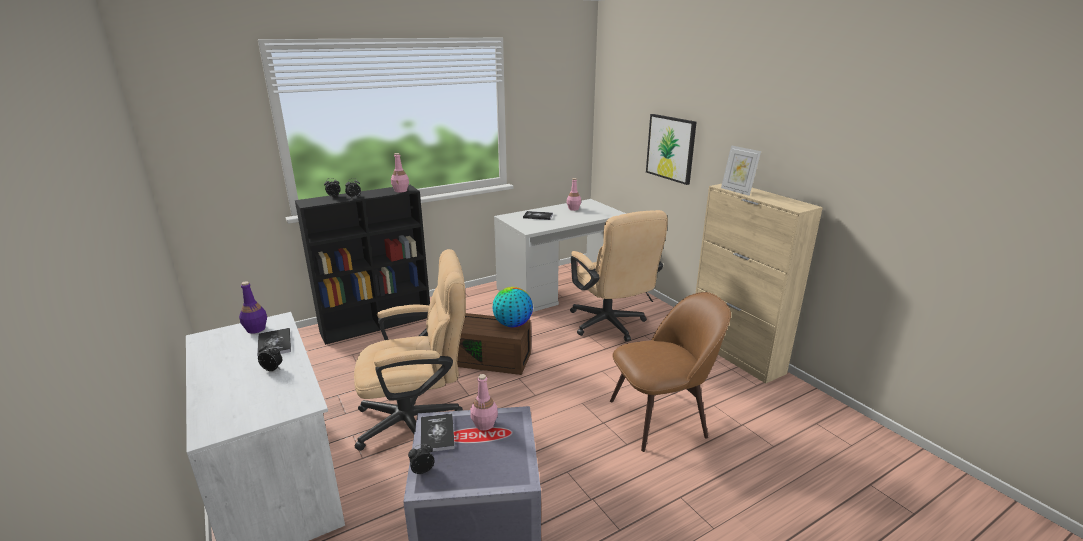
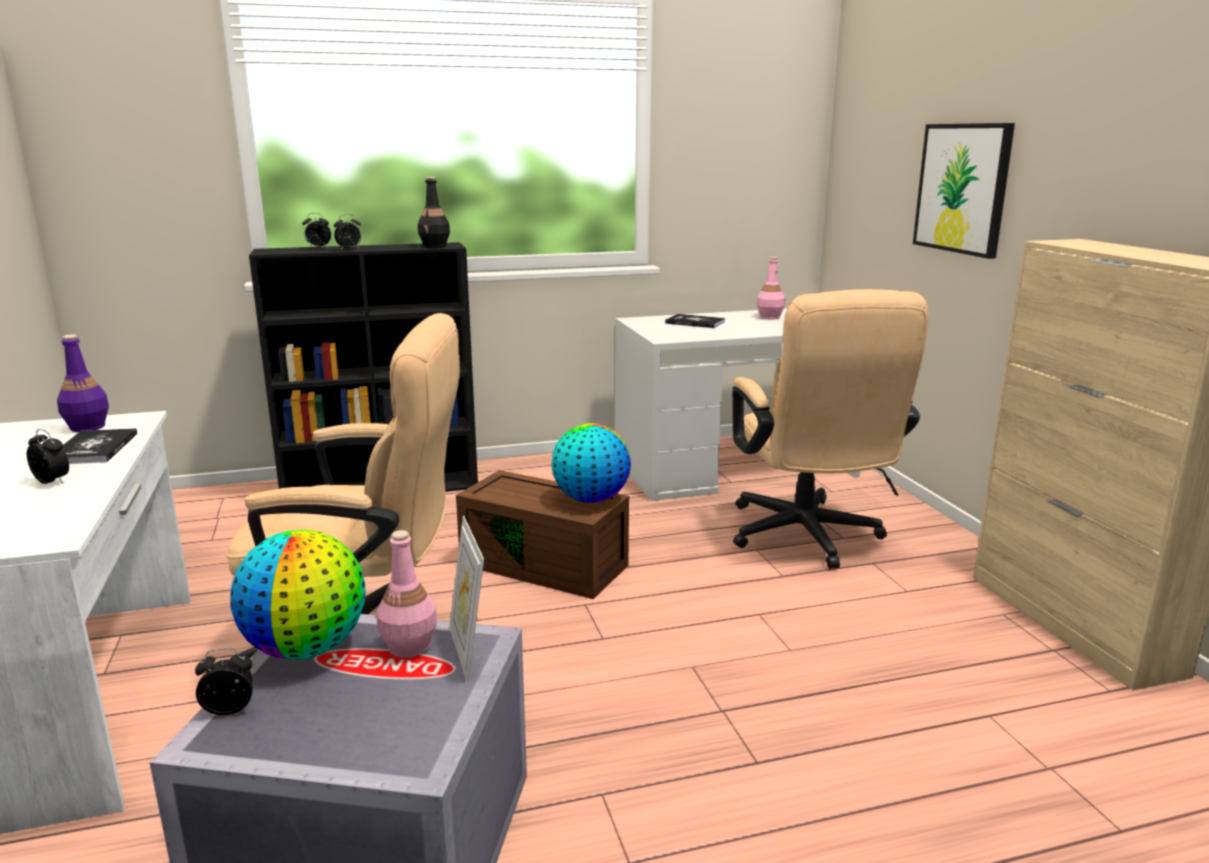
camera: 15 degrees right, 5 degrees down
(401, 190) = (435, 246): pink bottle -> black bottle
(437, 433) = (307, 648): book -> globe
(661, 417) = (855, 721): brown chair -> none
(737, 191) = (1085, 247): picture frame -> picture frame (468, 652)

